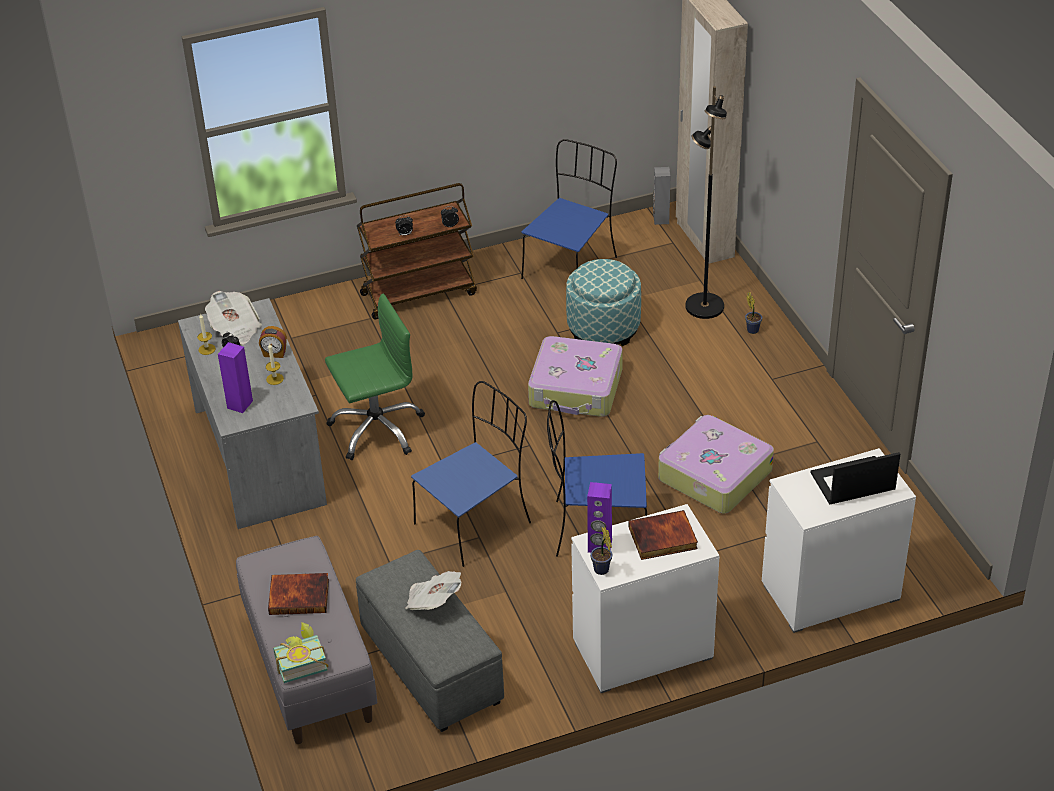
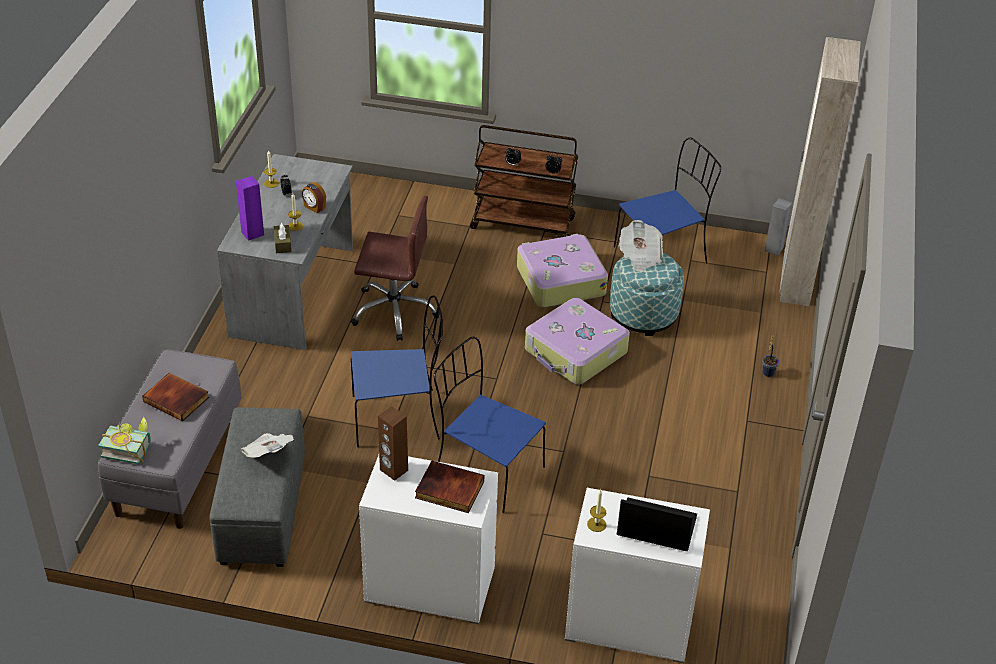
camera: 30 degrees right, 0 degrees up
(235, 328) = (306, 177): newspaper -> newspaper (640, 256)
(280, 401) = (282, 244): none -> brown tissue box
(376, 429) = (394, 311): green office chair -> brown office chair
(599, 546) = (393, 470): purple speaker -> brown speaker
(602, 571) = (375, 490): potted plant -> none
(703, 307) = (743, 335): black floor lamp -> none
(713, 475) = (621, 475): suitcase -> suitcase (559, 280)
(806, 504) = (596, 524): none -> candle

